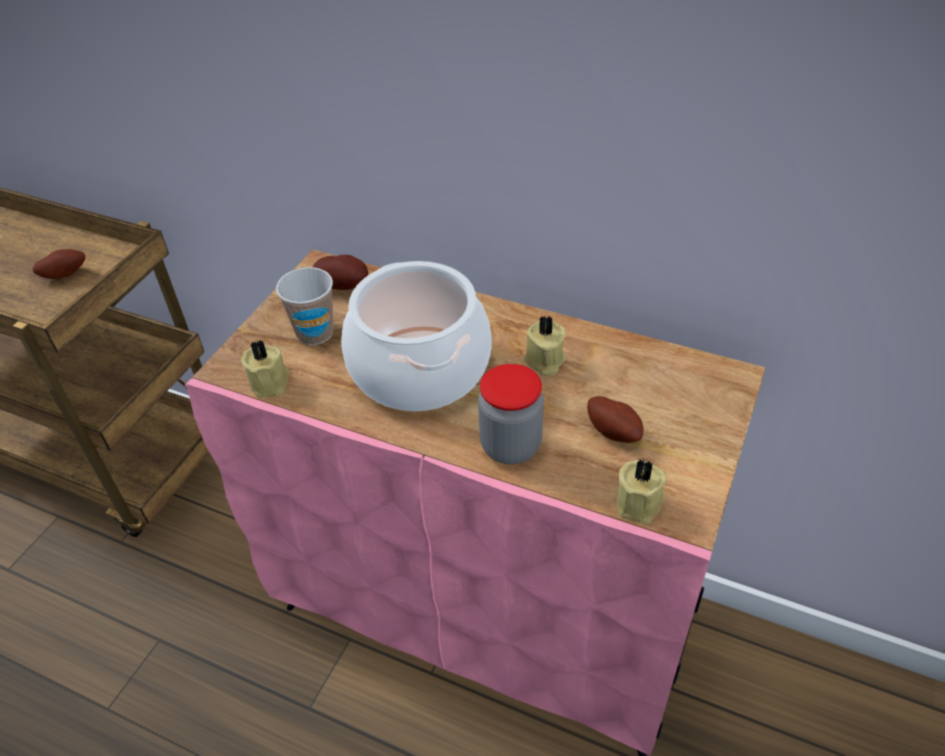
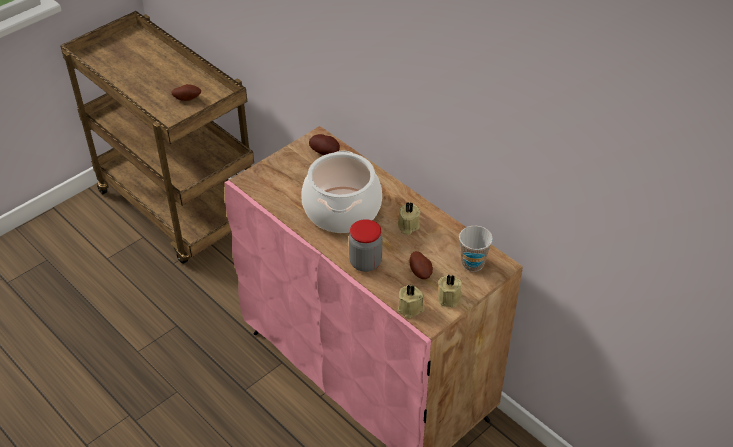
camera: 20 degrees right, 0 degrees up
(271, 382) = (265, 194): beige candle -> beige candle (450, 298)
(315, 333) = (299, 175): cup -> cup (472, 263)

